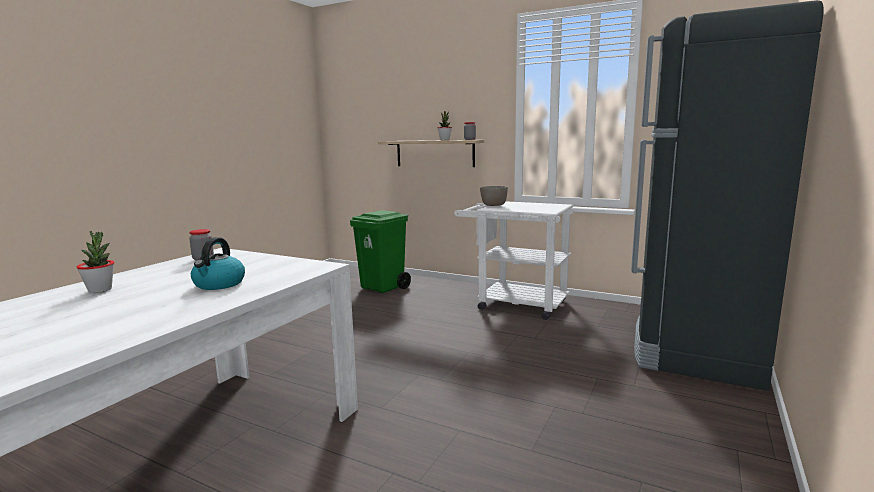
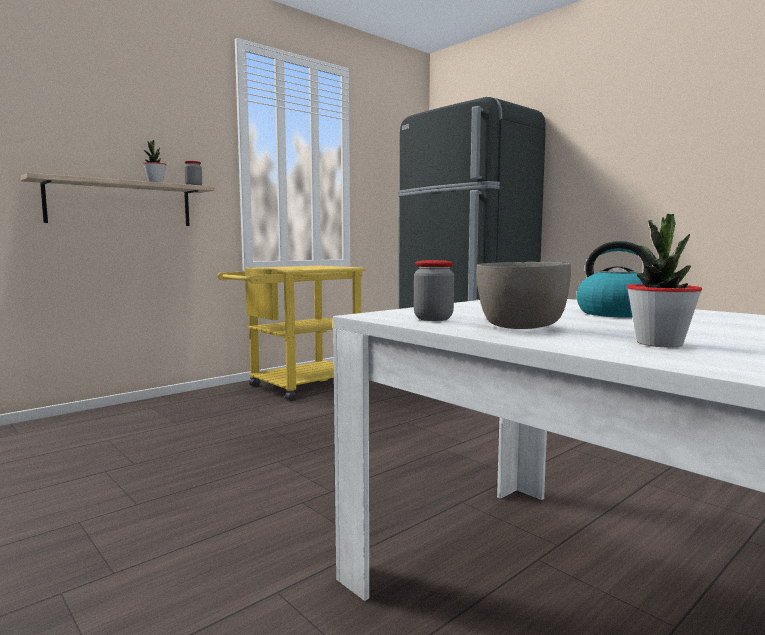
camera: 70 degrees left, 5 degrees down
(383, 287) = (103, 433): green trash can -> none
(493, 205) = (279, 268): grey bowl -> grey bowl (519, 327)
(514, 303) = (297, 387): white cart -> yellow cart

